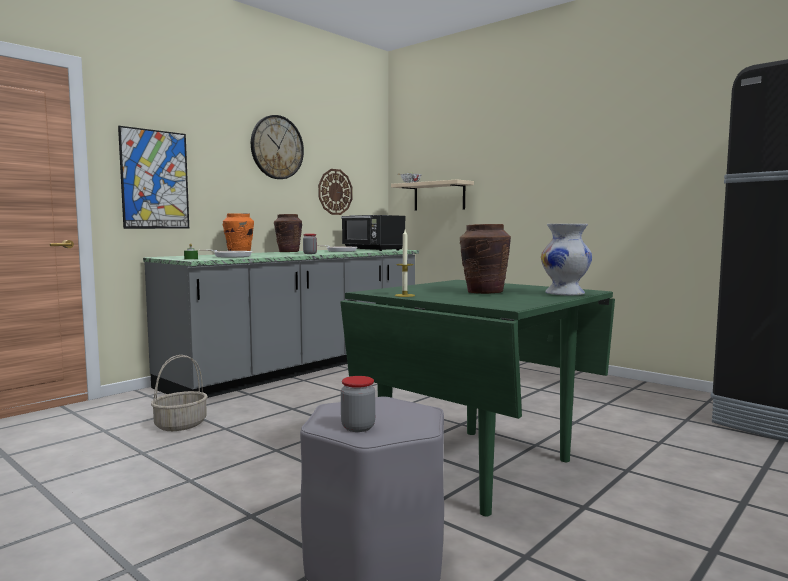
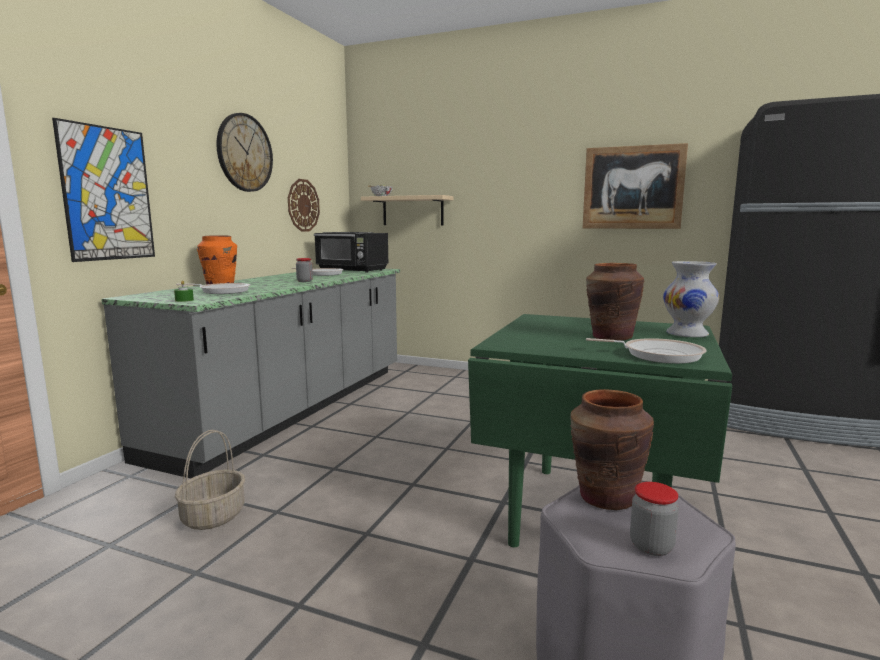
camera: 20 degrees left, 5 degrees up
(288, 252) = (269, 278): brown vase -> brown vase (606, 497)
(404, 295) = (550, 350): candle -> none
(488, 301) = (658, 355): none -> frying pan
(643, 165) = (632, 188): none -> picture

